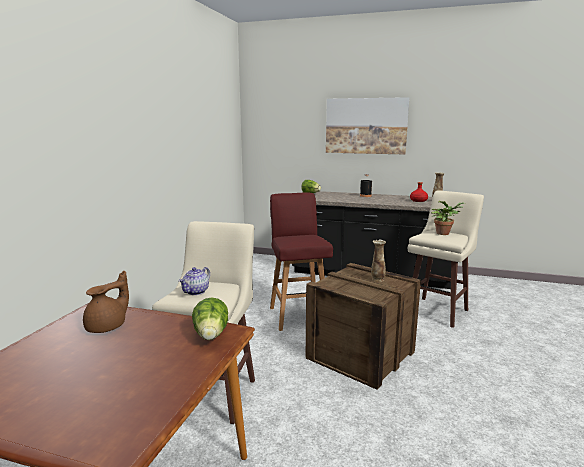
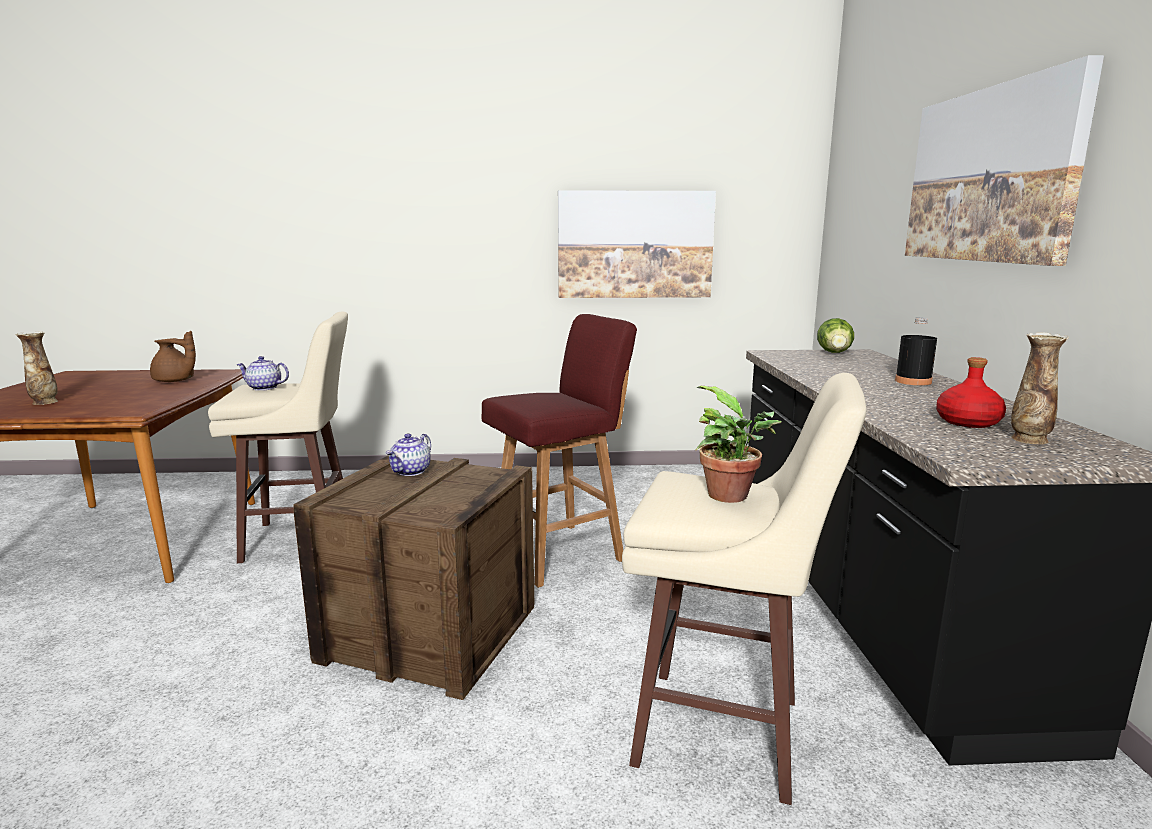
camera: 70 degrees right, 0 degrees up
(197, 155) = (635, 245): none -> picture
(211, 336) = (127, 407): lettuce -> none
(339, 284) = (411, 471): none -> teapot
(377, 280) = (443, 496): vase -> vase (45, 402)

